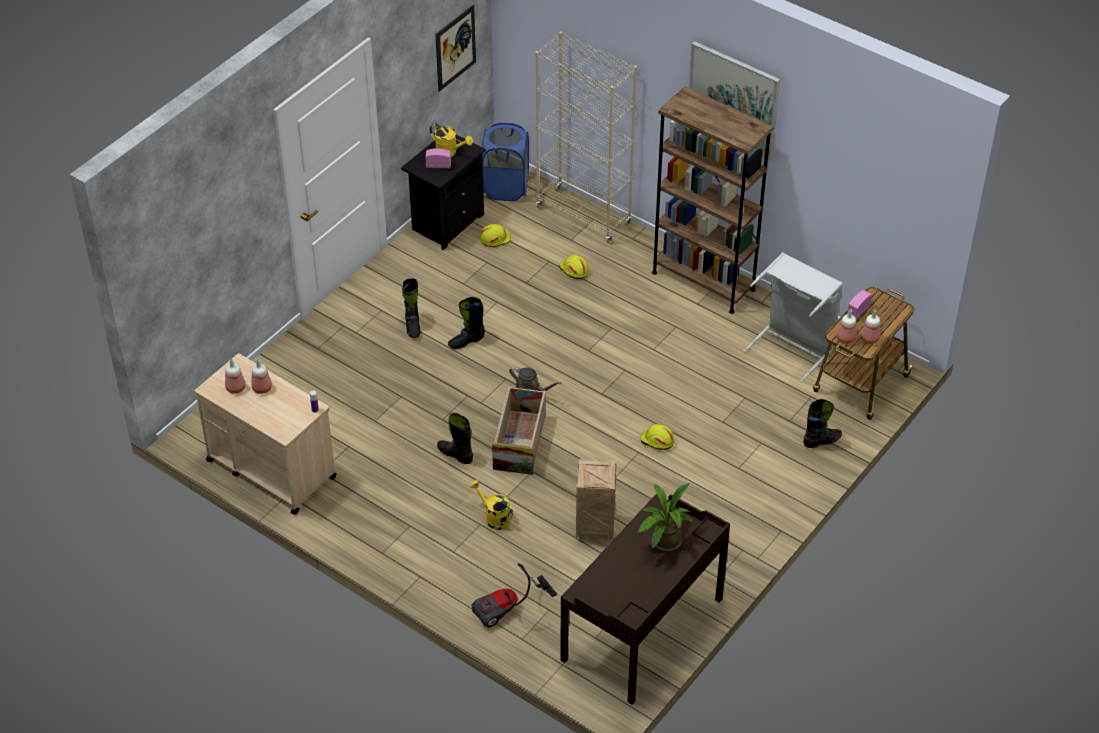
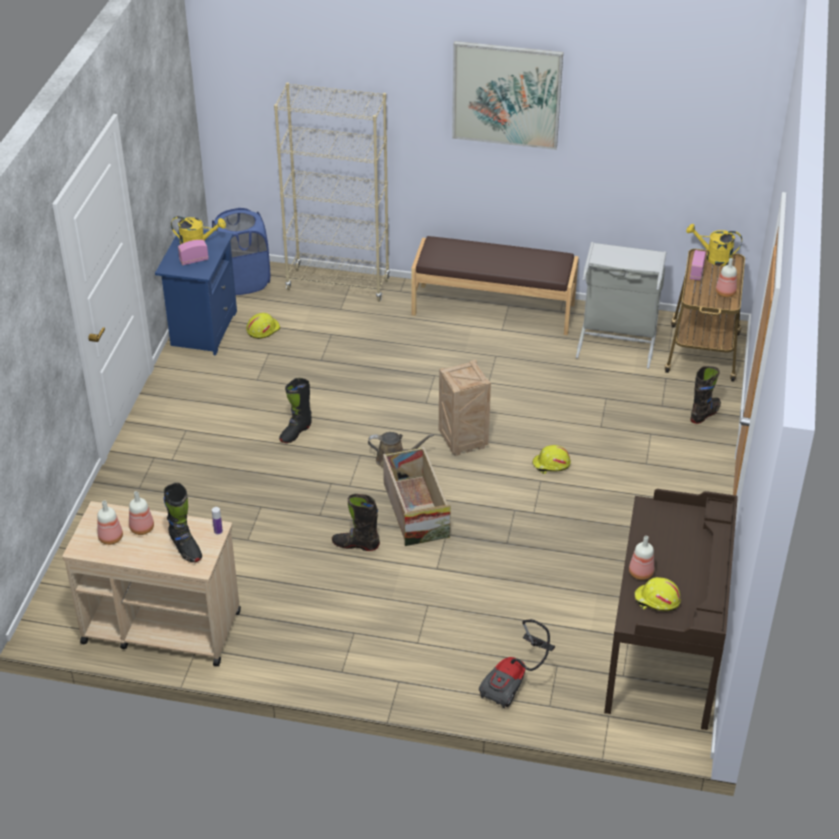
camera: 25 degrees left, 5 degrees down
(412, 326) = (229, 435): black boot -> black boot (185, 548)
(446, 222) = (203, 329): black nightstand -> blue nightstand
(455, 48) = (175, 129): picture -> none
(493, 517) = (437, 593): yellow watering can -> yellow watering can (713, 257)
(573, 271) = (362, 335): yellow hard hat -> yellow hard hat (656, 600)
(594, 528) = (547, 567): crate -> crate (462, 442)
(662, 542) = (677, 540): potted plant -> none
(703, 281) = (493, 308): brown bookcase -> brown bench
(845, 338) = (703, 299): bottle -> bottle (640, 573)

